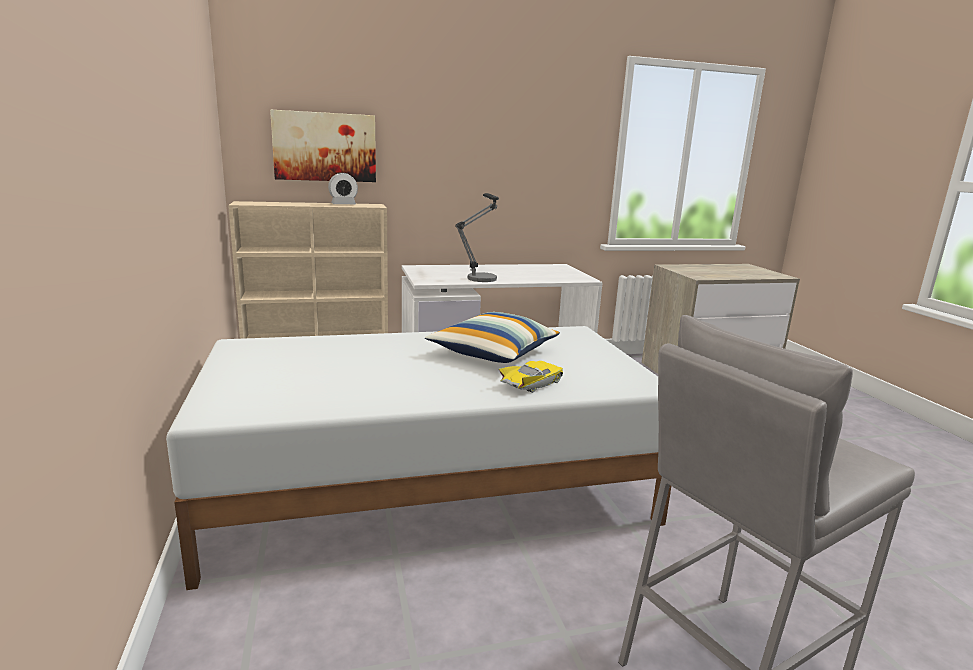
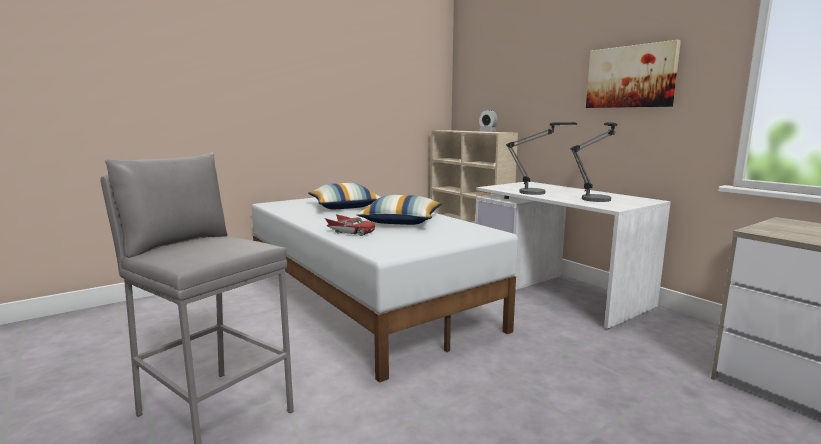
camera: 70 degrees right, 5 degrees down
(325, 147) = (494, 93): picture -> picture (630, 77)
(345, 364) = (344, 207): none -> pillow
(531, 384) = (351, 232): yellow toy car -> red toy car
(535, 272) = (596, 198): none -> table lamp

